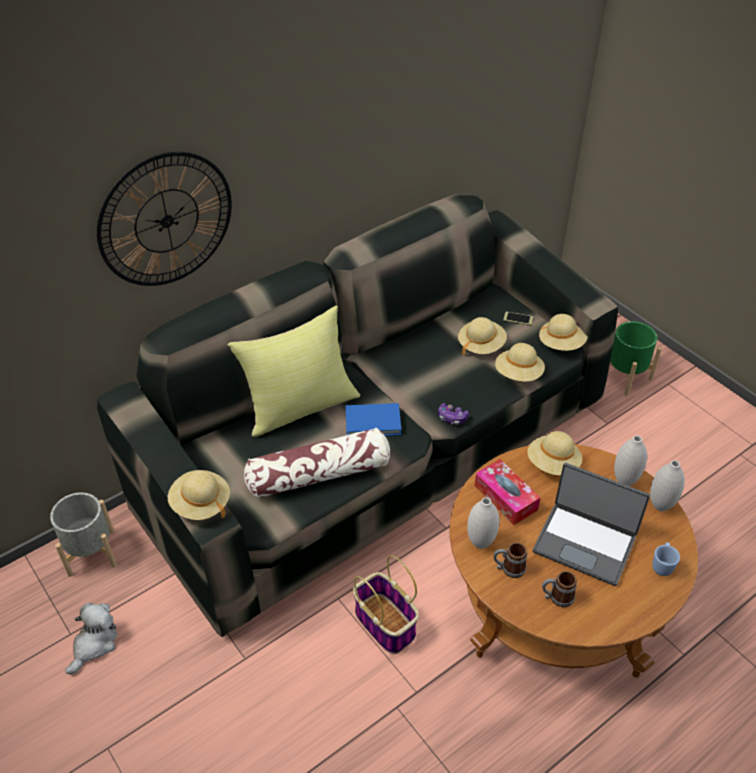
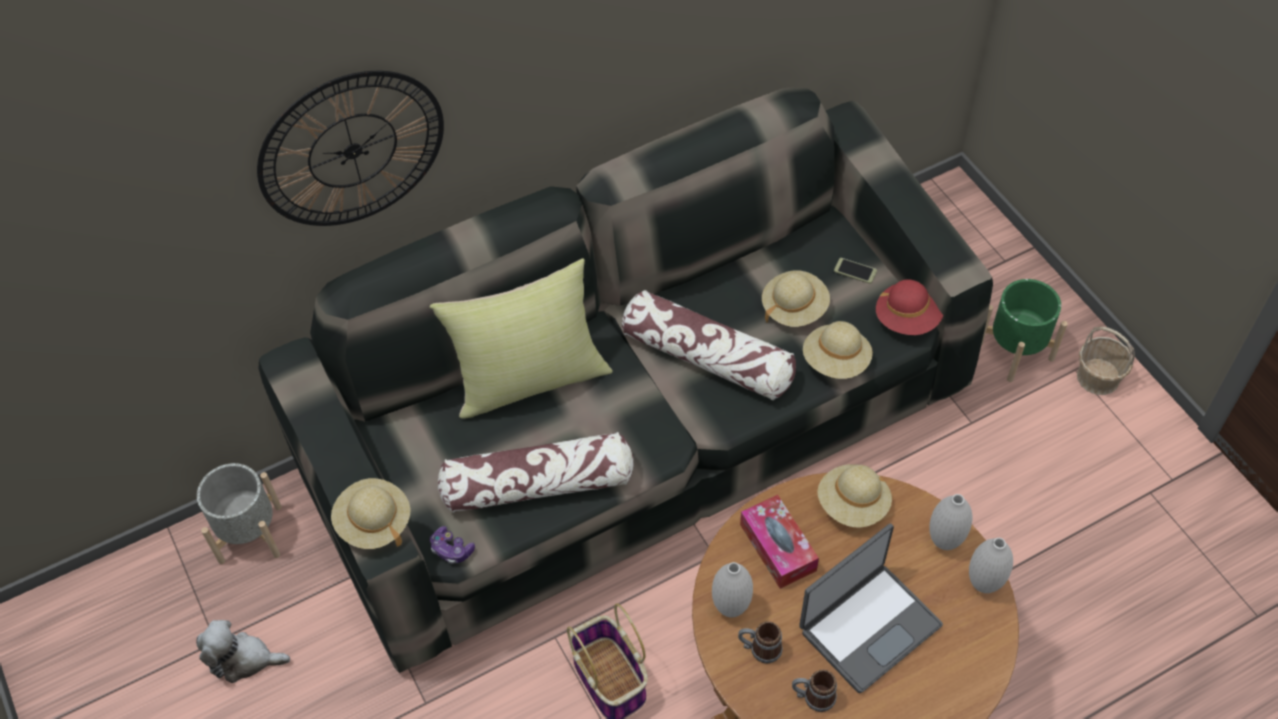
camera: 10 degrees right, 10 degrees up
(94, 644) = (243, 659): plush toy -> plush toy turned 120 degrees counterclockwise
(373, 422) = (622, 415): blue book -> none
(427, 381) = (708, 358): none -> pillow
(452, 418) = (729, 420): game controller -> game controller (451, 549)
(561, 343) = (908, 318): beige hat -> red hat
(585, 543) = (868, 626): laptop -> laptop turned 75 degrees counterclockwise
(662, 565) = (963, 670): blue mug -> none
(684, 387) = (1098, 377): none -> basket

